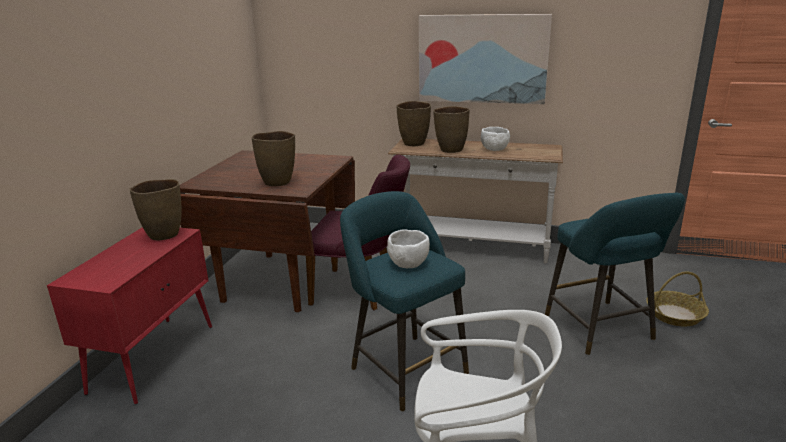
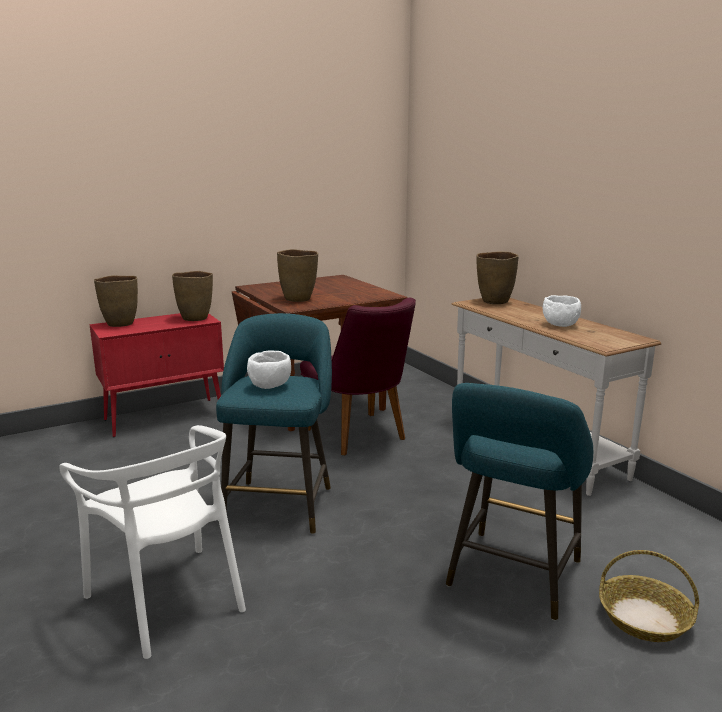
camera: 45 degrees right, 5 degrees down
(450, 150) = (512, 314): brown vase -> brown vase (120, 324)
(482, 59) = (583, 209): picture -> none

